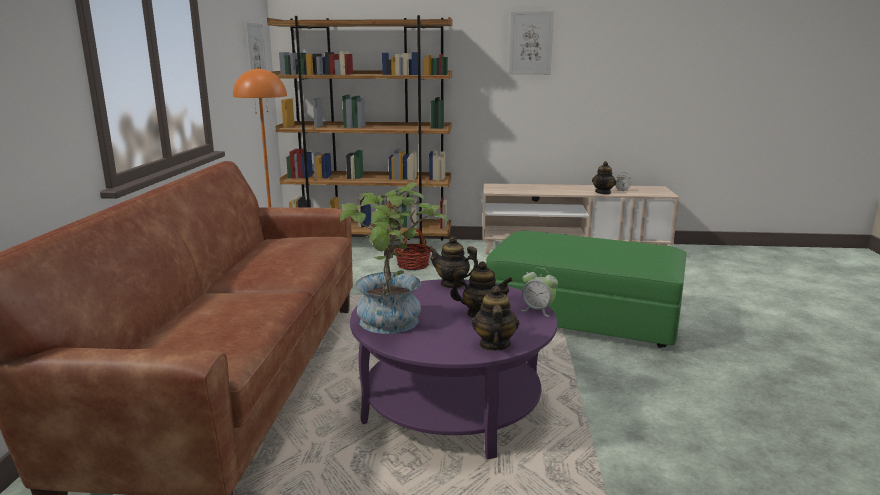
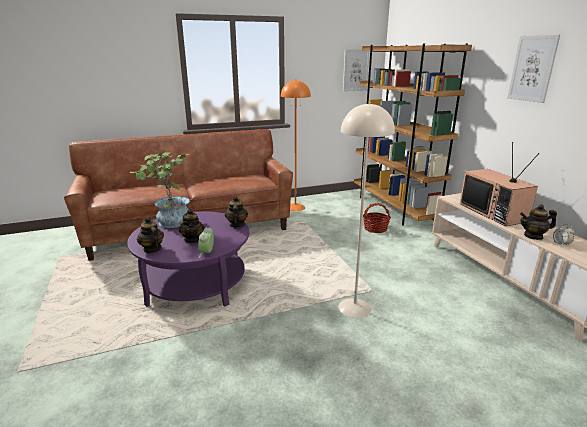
camera: 65 degrees right, 5 degrees up
(494, 344) = (152, 249): teapot -> teapot turned 105 degrees counterclockwise
(545, 189) = (494, 212): none -> television
(583, 317) = (355, 308): green ottoman -> beige floor lamp

